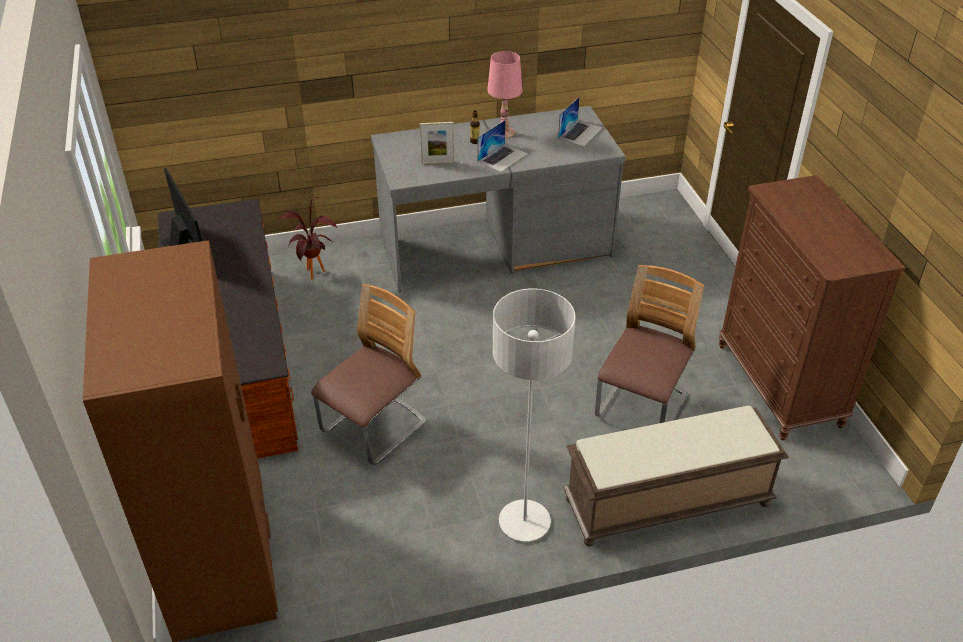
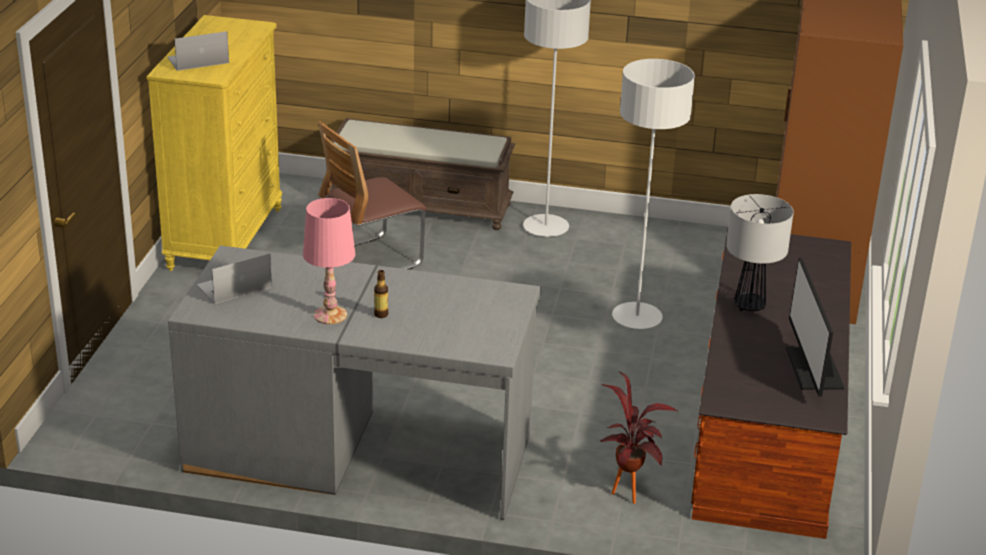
camera: 155 degrees left, 10 degrees down
(245, 289) = (749, 306): none -> table lamp
(374, 428) = (637, 318): chair -> grey floor lamp
(437, 163) = (455, 301): picture frame -> none
(502, 157) = (368, 284): laptop -> laptop (197, 60)
(779, 385) = (225, 238): brown dresser -> yellow dresser

